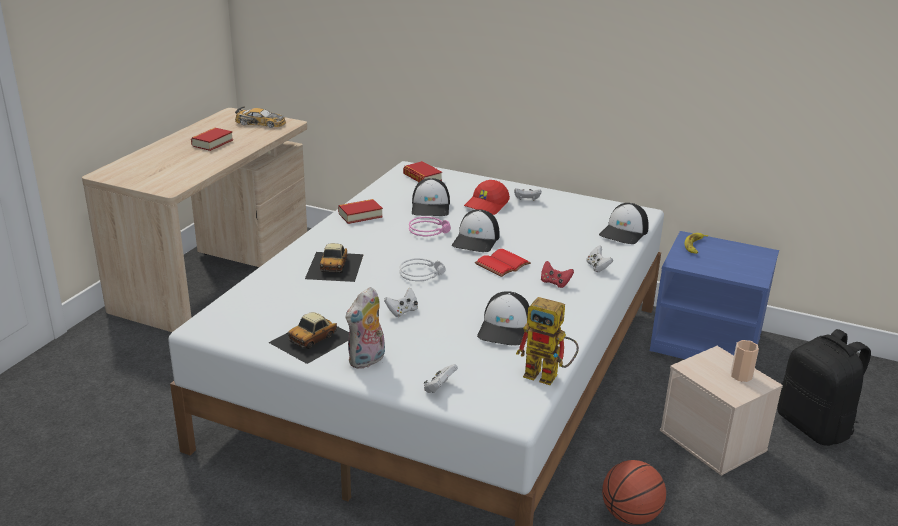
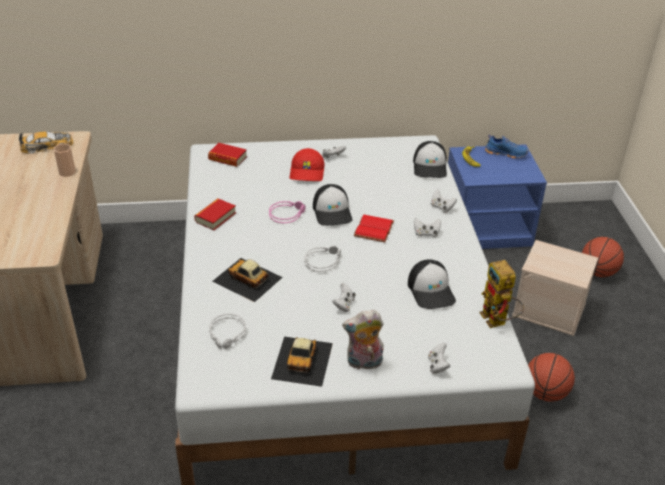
camera: 30 degrees left, 10 degrees up
(212, 143) = (25, 185): book -> none
(270, 299) = (228, 335): none -> grey headphones
(335, 266) = (247, 279): toy car -> toy car turned 150 degrees clockwise
(367, 361) = (363, 363): plush toy -> plush toy turned 75 degrees clockwise
(431, 207) = (265, 188): cap -> none
(548, 376) = (497, 322): toy robot -> toy robot turned 75 degrees clockwise
(555, 283) = (426, 233): red game controller -> white game controller
(741, 375) = (570, 260): cup -> cup (67, 172)
(743, 251) = (506, 153): none -> blue shoe
(815, 426) = (597, 272): black backpack -> basketball

